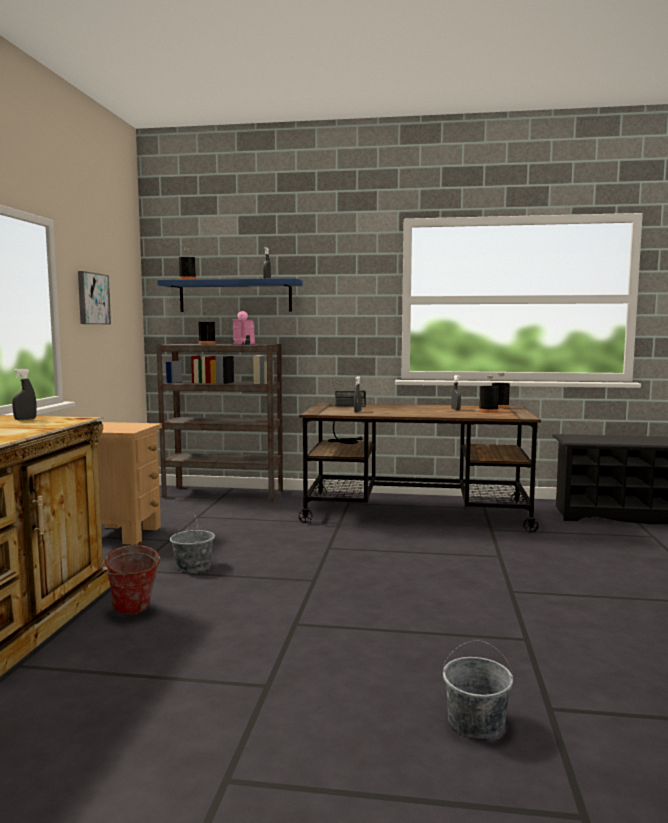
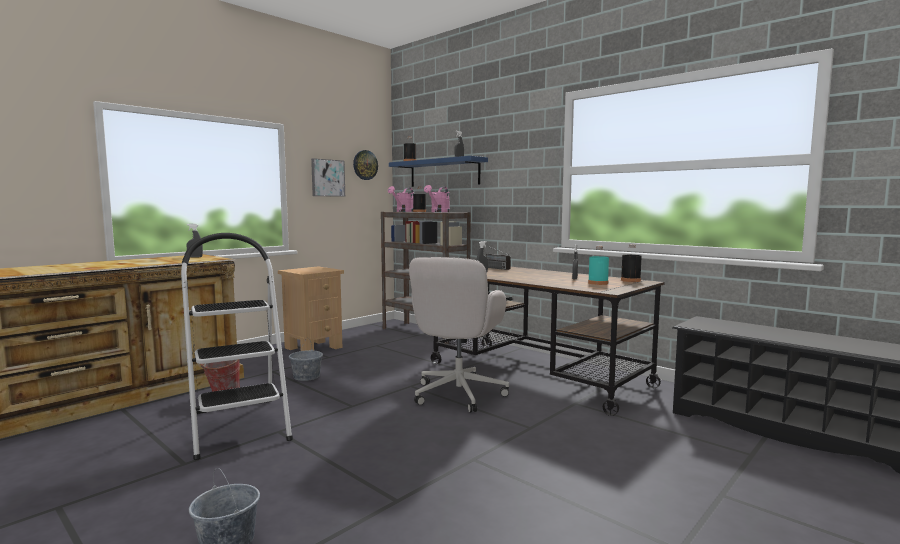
camera: 35 degrees right, 0 degrees up
(122, 281) = (365, 165): none -> wall clock
(183, 344) = (403, 211): none -> pink watering can
(235, 632) = (239, 425): none -> step ladder
(388, 544) = (458, 394): none -> white office chair
(488, 411) = (598, 283): black bottle -> turquoise bottle

